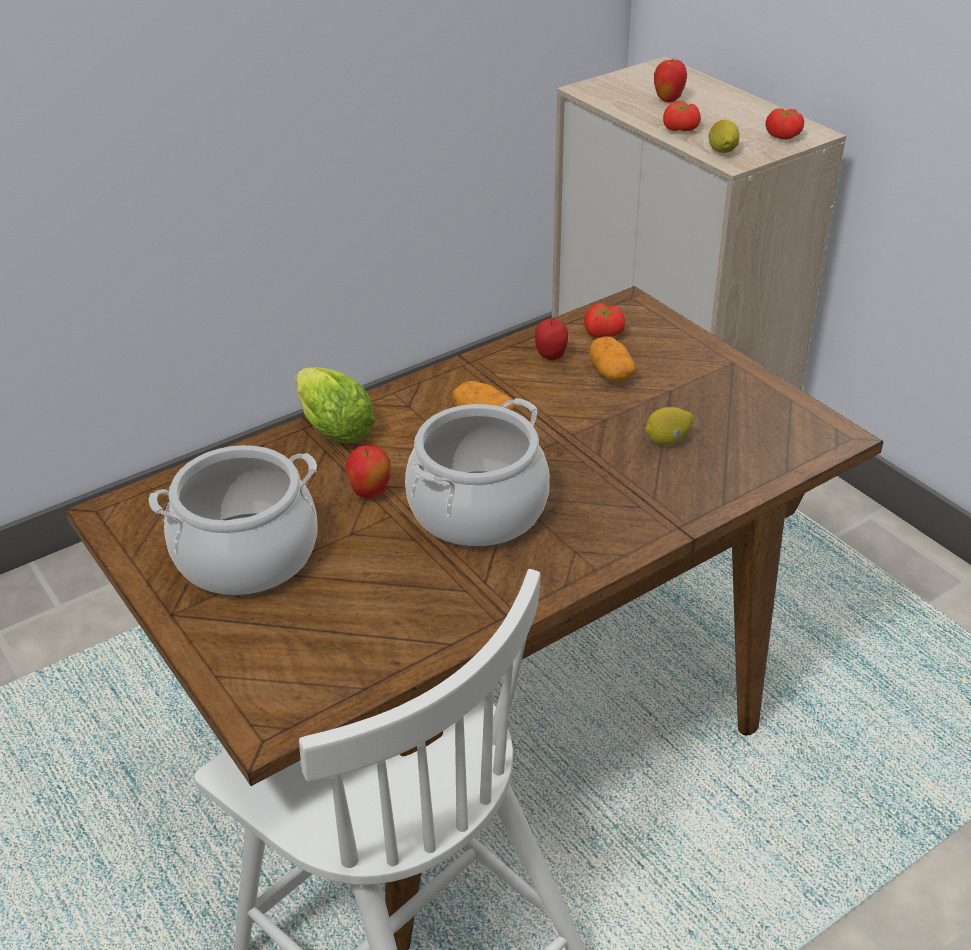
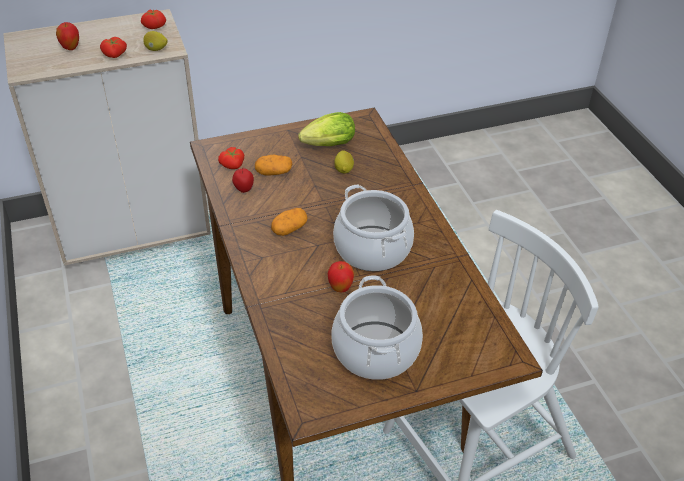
camera: 75 degrees left, 5 degrees up
(331, 426) = (266, 294): lettuce -> lettuce (326, 146)

